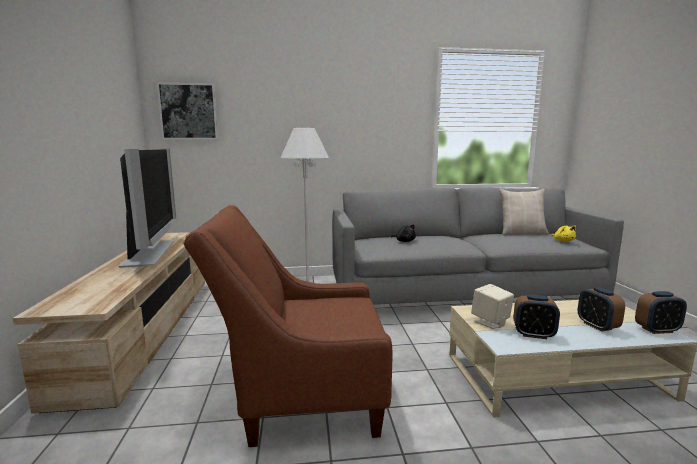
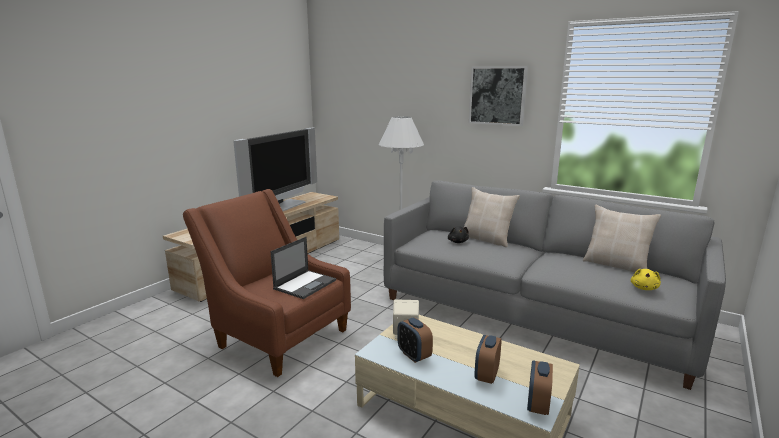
camera: 40 degrees right, 5 degrees up
(188, 111) = (339, 95): picture -> picture (497, 95)
(347, 309) = (305, 284): none -> laptop
(418, 236) = (487, 239): none -> beige pillow
(657, 330) = (537, 405): alarm clock -> alarm clock turned 75 degrees clockwise

